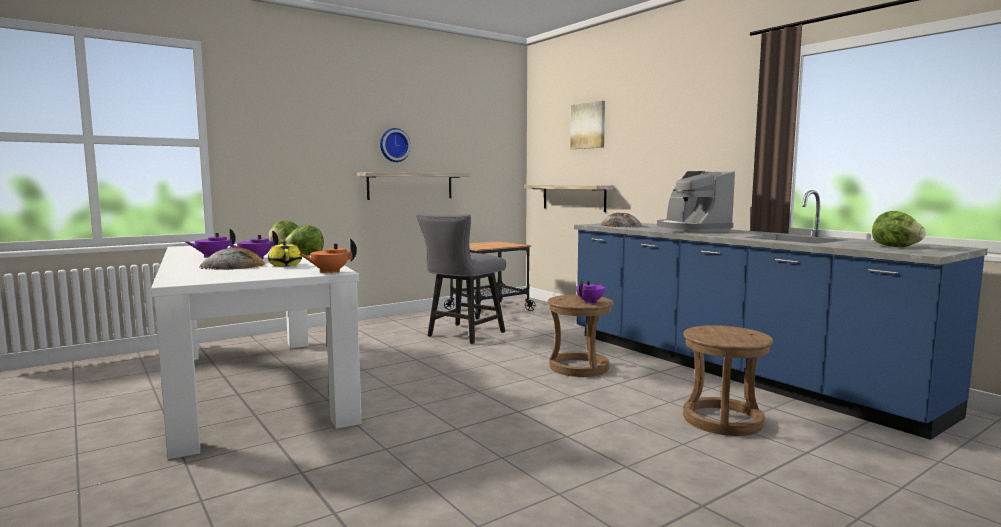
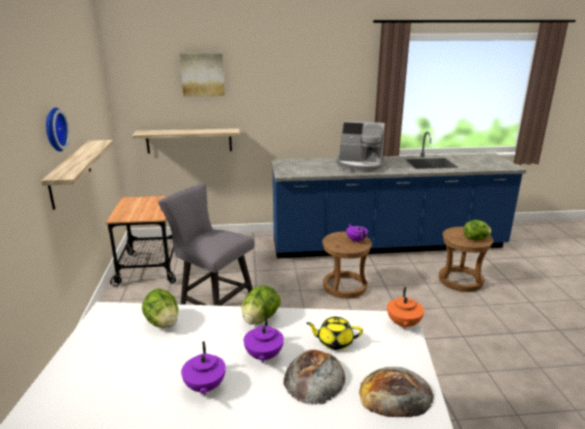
camera: 60 degrees left, 15 degrees up
(462, 335) = (213, 305): grey chair -> grey chair turned 150 degrees clockwise
(621, 225) = (303, 169): bread -> bread (395, 394)
(895, 247) = (483, 162): lettuce -> lettuce (476, 239)

